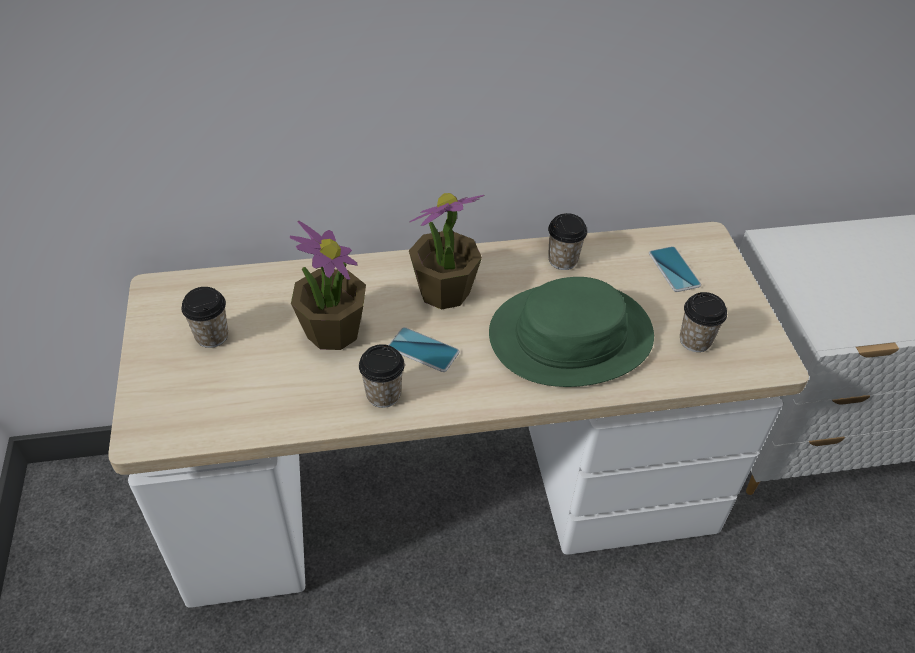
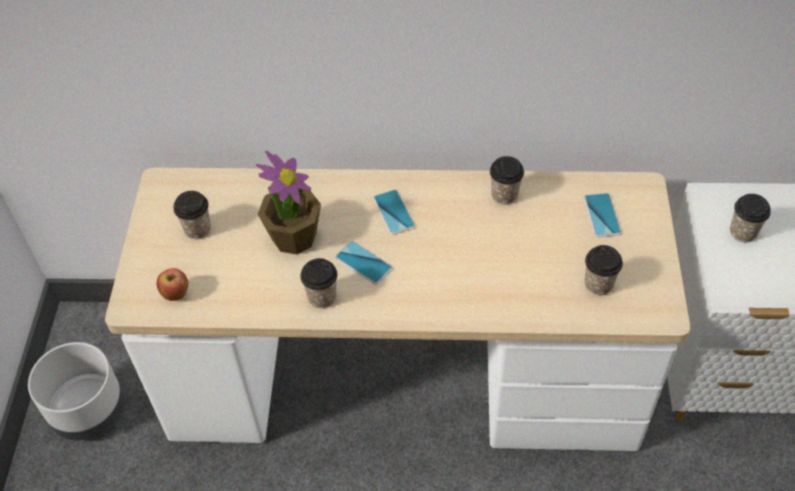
camera: 15 degrees right, 5 degrees up
(80, 587) = (88, 410): none -> grey planter
(198, 415) = (176, 294): none -> apple
(444, 291) = (393, 212): potted plant -> phone
(570, 335) = (490, 265): green hat -> none
(820, 272) = (743, 232): none -> cup

